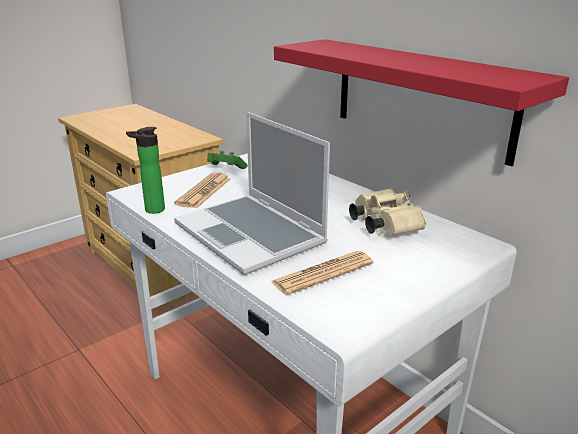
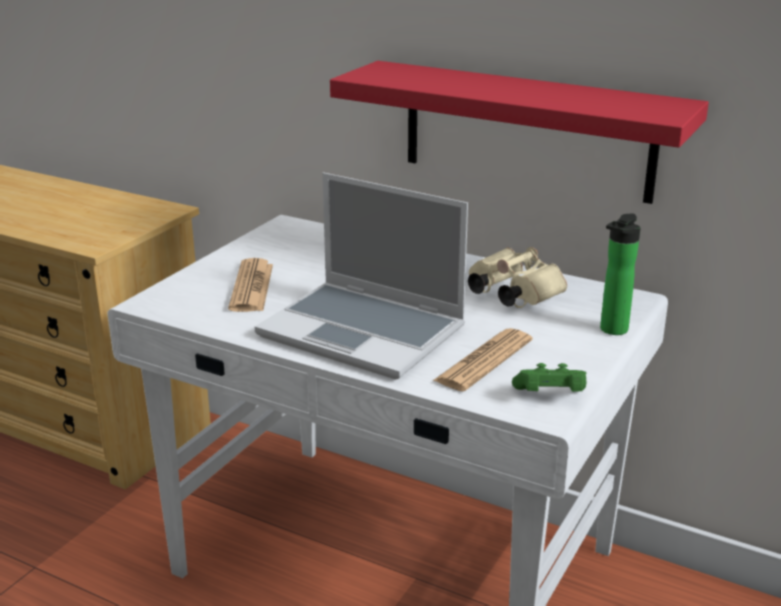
camera: 20 degrees left, 0 degrees up
(151, 210) = (204, 323): bottle -> bottle (611, 331)
(225, 169) = (252, 252): green game controller -> green game controller (550, 396)

